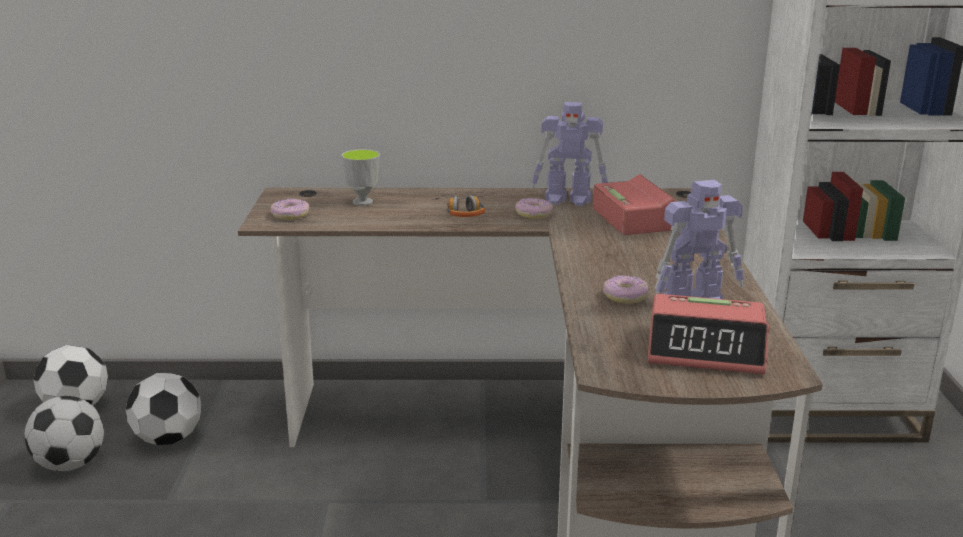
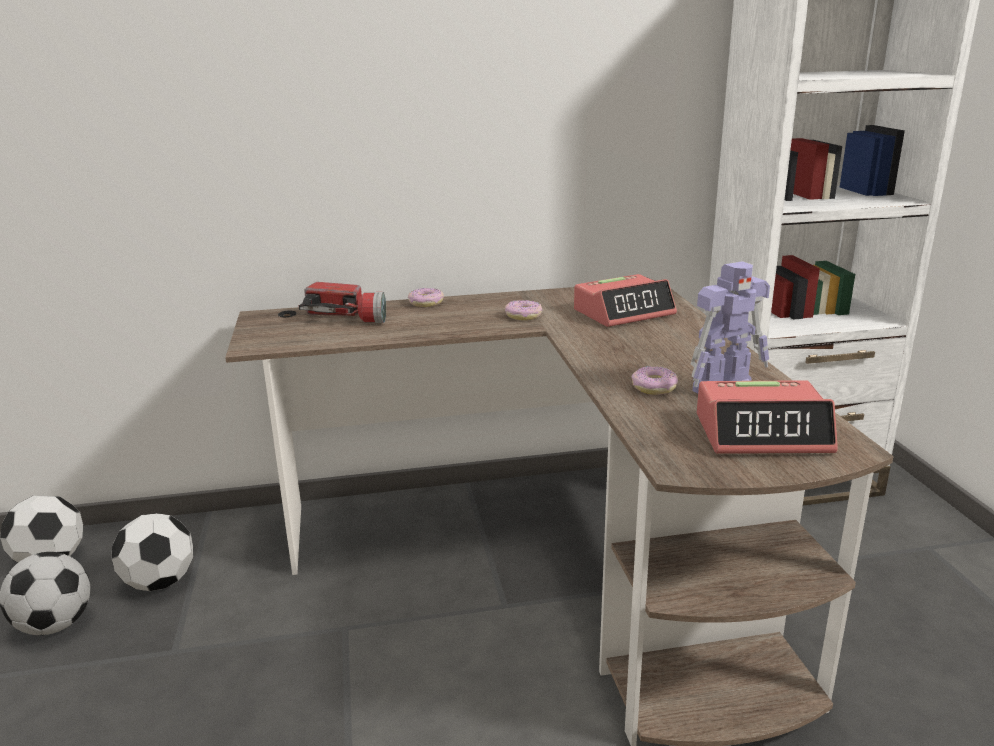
camera: 10 degrees left, 0 degrees up
(290, 215) = (276, 337): donut -> donut (426, 303)
(362, 202) = (347, 318): cup -> flashlight
(463, 211) = (453, 319): headphones -> none
(569, 200) = (550, 300): toy robot -> none
(637, 219) = (624, 312): alarm clock -> alarm clock turned 90 degrees clockwise

